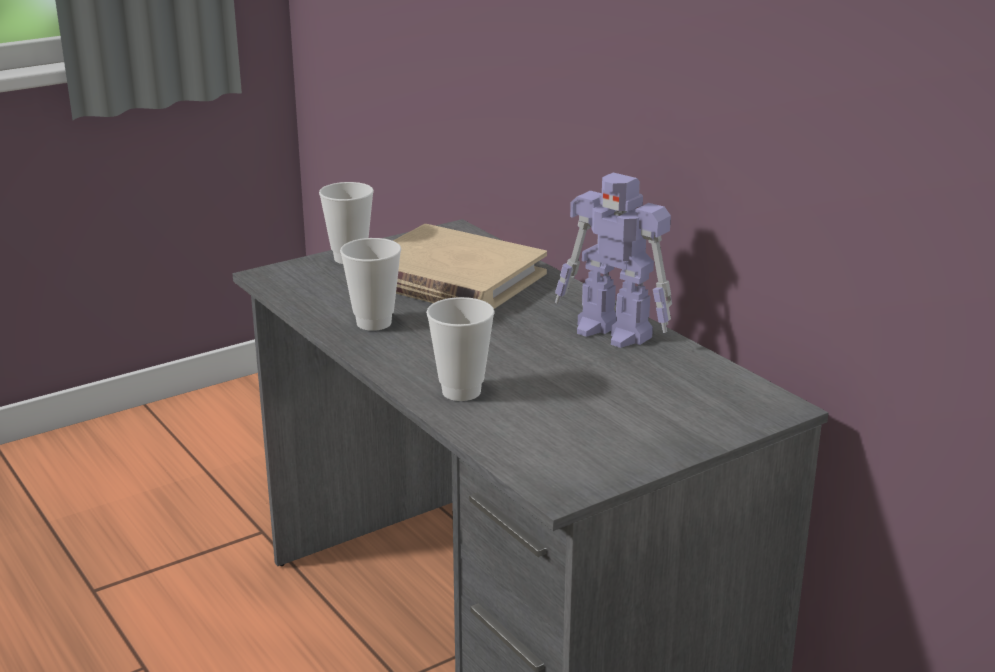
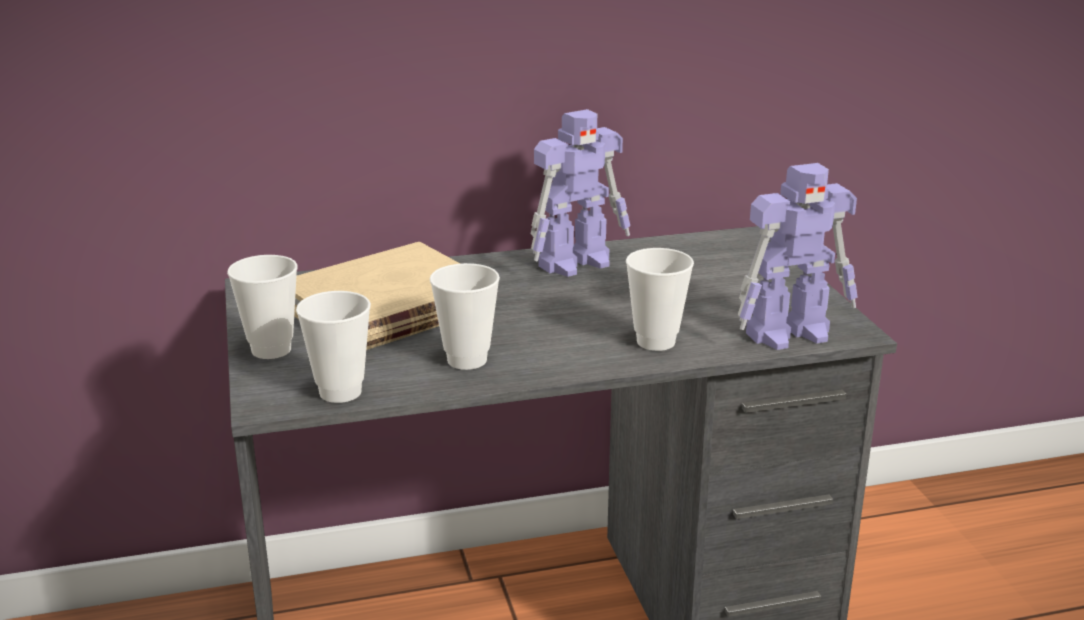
camera: 70 degrees left, 0 degrees up
(295, 292) = (340, 392): none -> cup
(529, 456) = (791, 333): none -> toy robot

